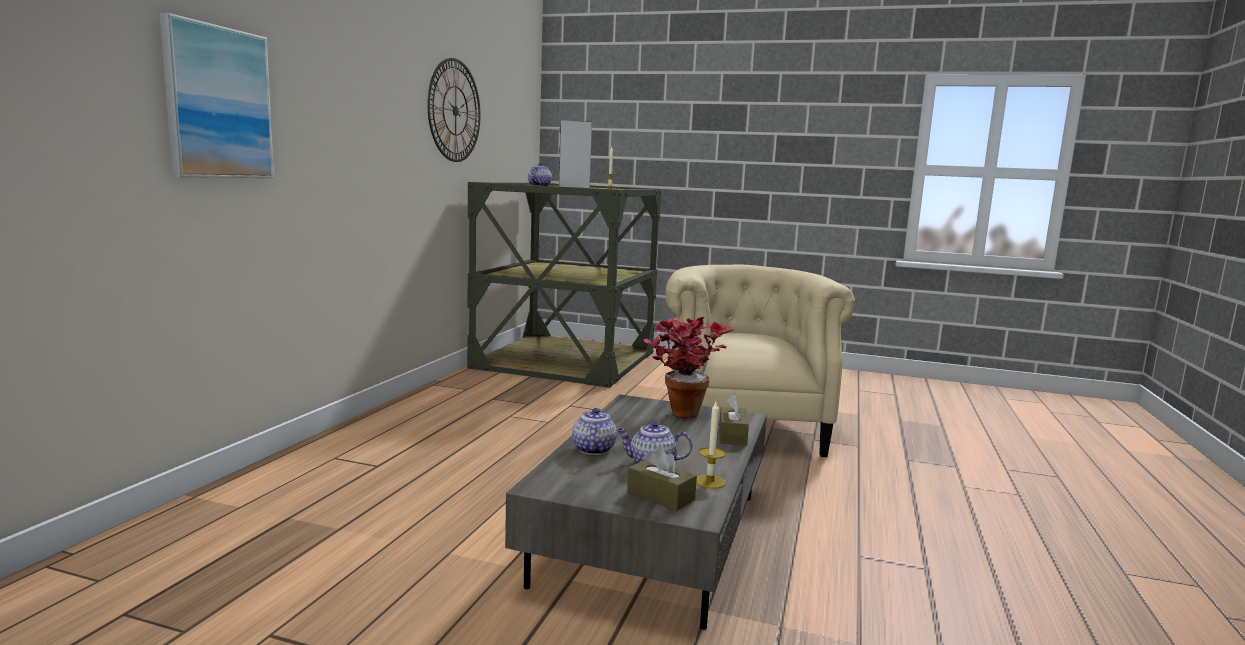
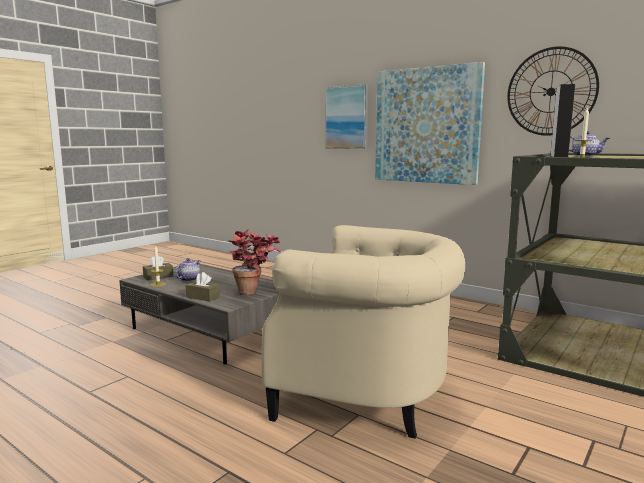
camera: 110 degrees right, 0 degrees up
(354, 138) = (426, 125): none -> picture
(593, 449) = (219, 273): teapot -> none

